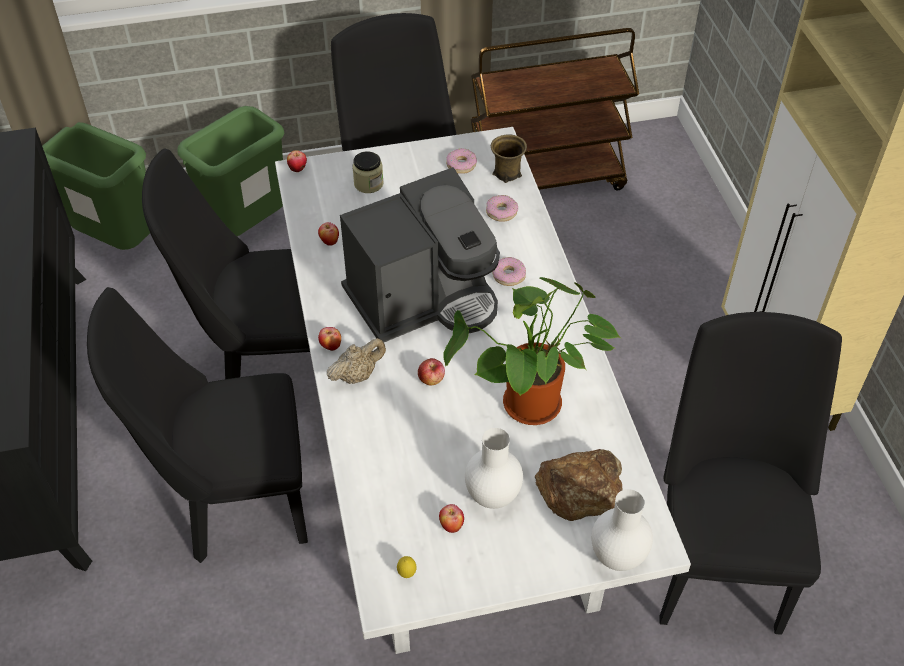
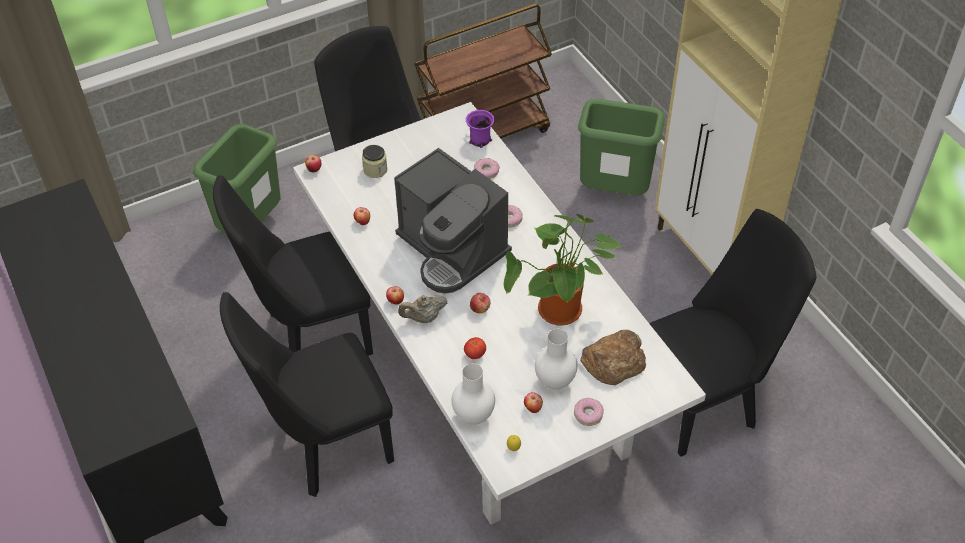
camera: 15 degrees left, 0 degrees up
(120, 243) = (145, 260): green trash can -> green trash can (614, 192)
(357, 375) = (424, 318): beige teapot -> beige teapot turned 150 degrees counterclockwise
(403, 436) = (475, 354): none -> tomato
(424, 299) = (452, 250): coffee machine -> coffee machine turned 90 degrees clockwise
(461, 165) = (442, 140): donut -> donut (588, 414)
(506, 174) = (479, 140): brown mug -> purple mug
(617, 556) = (655, 401): white vase -> white vase (473, 415)
(715, 563) = (703, 402): black chair -> black chair turned 75 degrees clockwise

